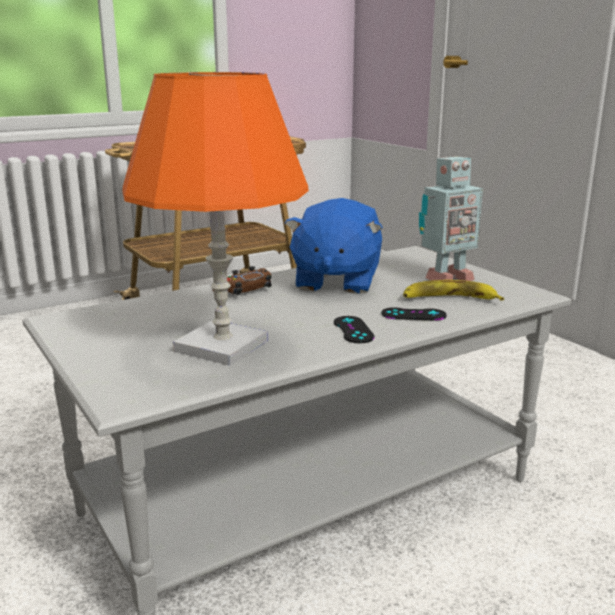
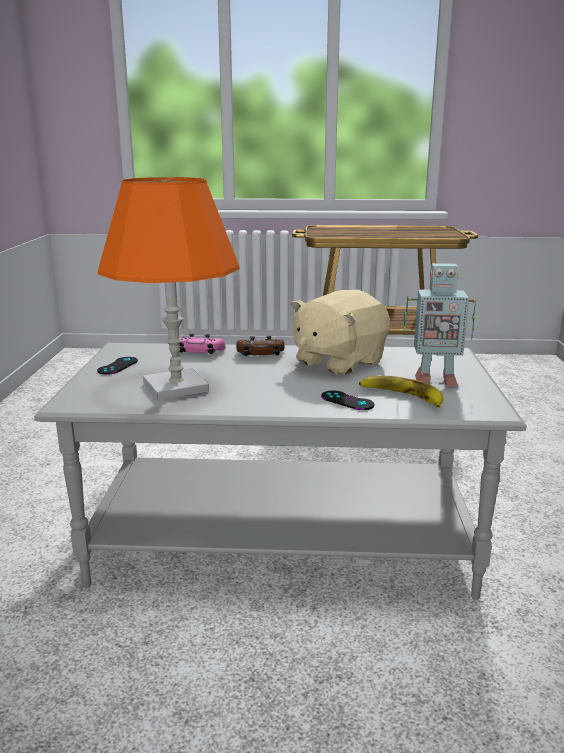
camera: 35 degrees right, 0 degrees up
(171, 302) = (200, 351): none -> pink game controller
(335, 281) = (338, 362): blue plush toy -> beige plush toy
(353, 330) = (279, 400): black game controller -> black game controller (118, 366)

